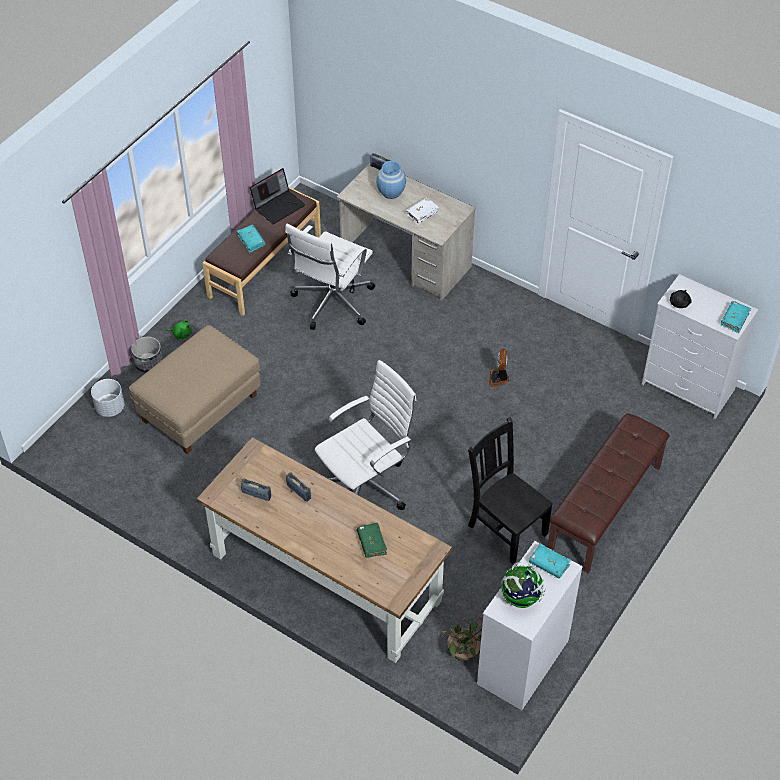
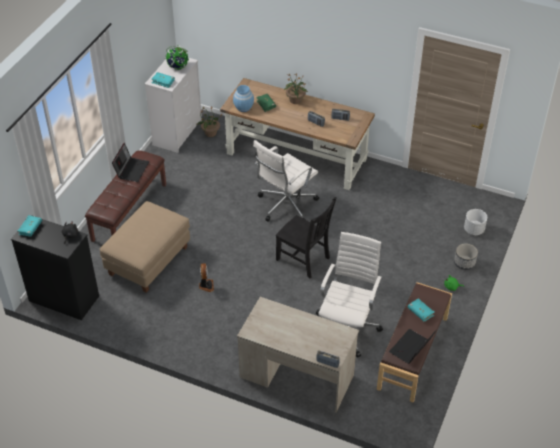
camera: 170 degrees right, 5 degrees down
(199, 408) = (413, 237): beige ottoman -> beige ottoman (148, 260)
(319, 545) = (295, 100): none -> potted plant
(391, 192) = (313, 340): blue vase -> blue vase (243, 107)
(422, 213) = (282, 323): white book -> none
(505, 528) = (192, 194): black chair -> black chair (304, 259)
(602, 496) = (131, 169): none -> laptop
(689, 387) = (63, 298): white dresser -> black dresser

